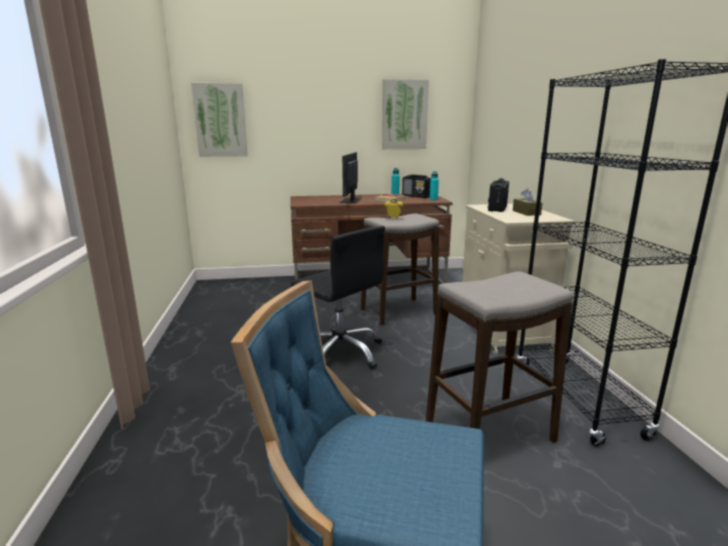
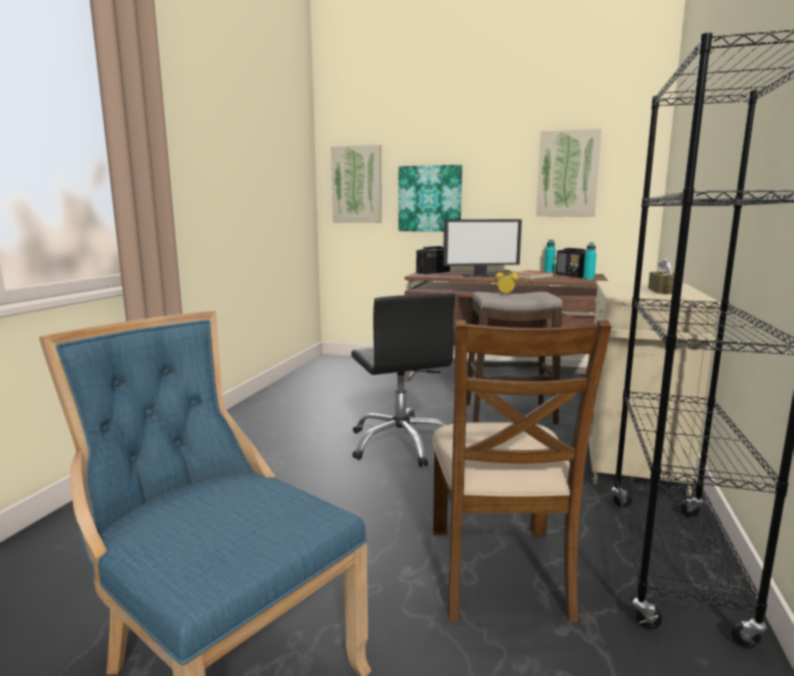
camera: 25 degrees right, 5 degrees down
(292, 134) = (430, 199): none -> picture
(351, 201) = (481, 275): monitor -> monitor turned 135 degrees counterclockwise
(490, 435) = (499, 570): stool -> brown chair
(497, 208) = (631, 285): radio -> radio (432, 272)

